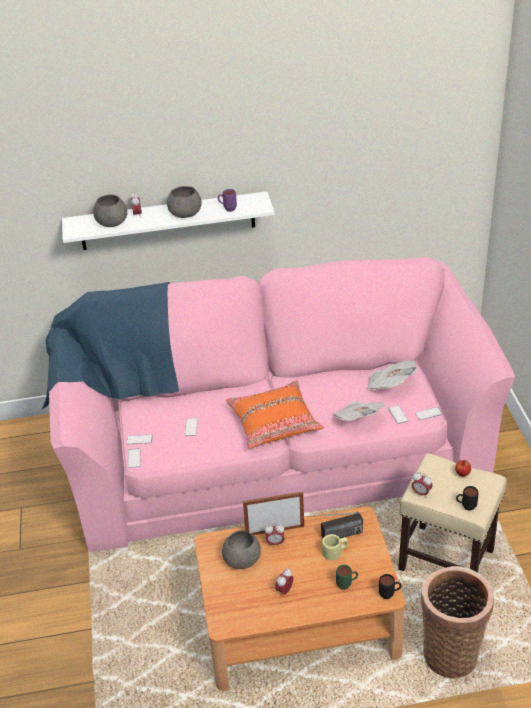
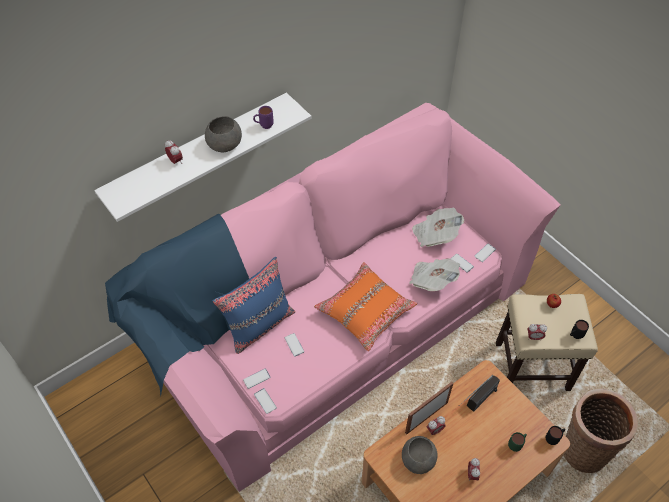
camera: 30 degrees left, 15 degrees up
(112, 222) = (155, 179): grey bowl -> none
(172, 403) = (259, 324): none -> blue pillow
(335, 552) = (487, 417): beige mug -> none

